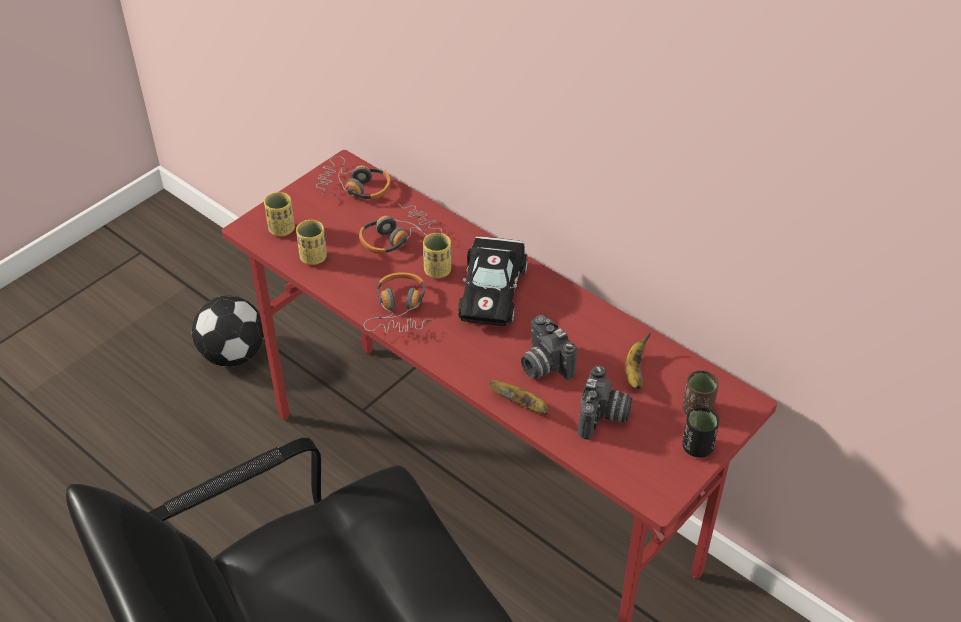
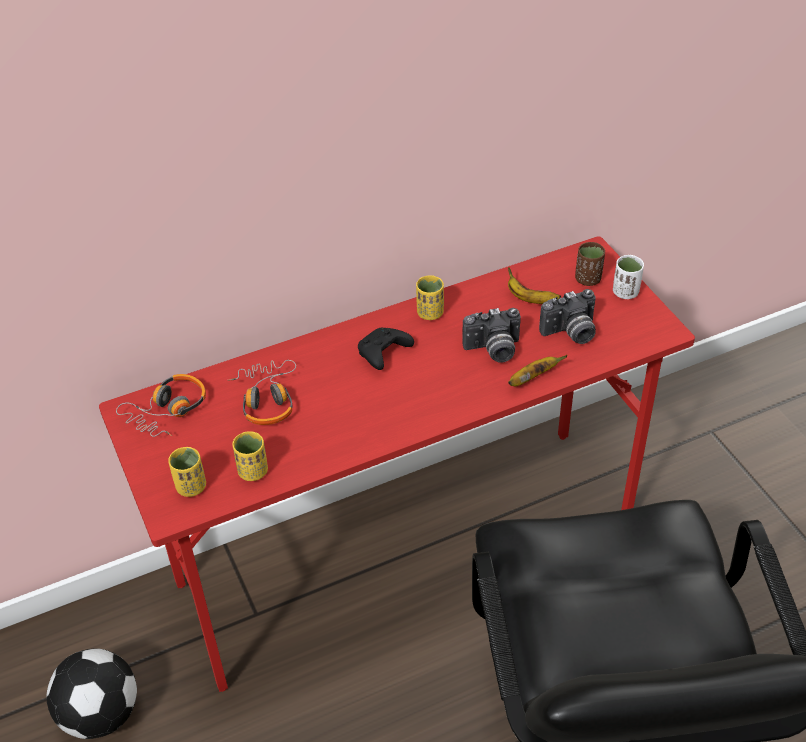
camera: 65 degrees left, 0 degrees up
(400, 310) = (370, 425): headphones -> none
(437, 271) = (333, 383): yellow cup -> yellow cup (430, 313)
(492, 290) = (383, 354): black toy car -> black game controller
(604, 417) = (571, 333): camera -> camera turned 120 degrees clockwise
(697, 447) = (625, 292): black cup -> white cup

